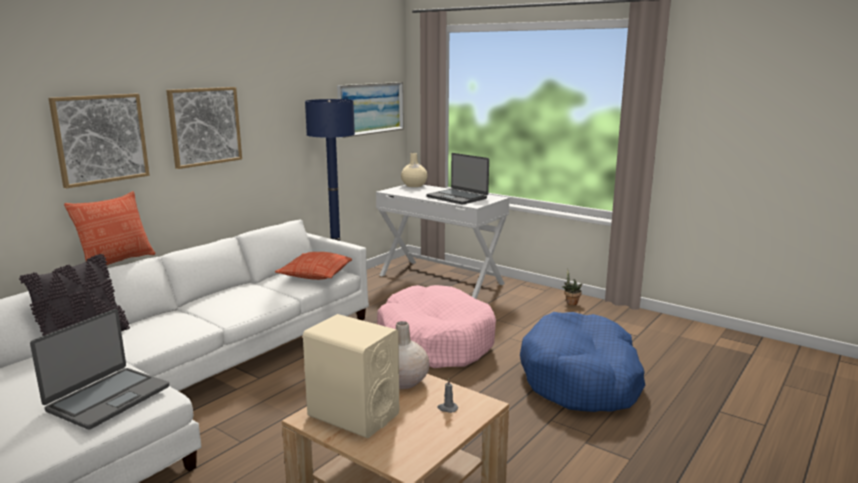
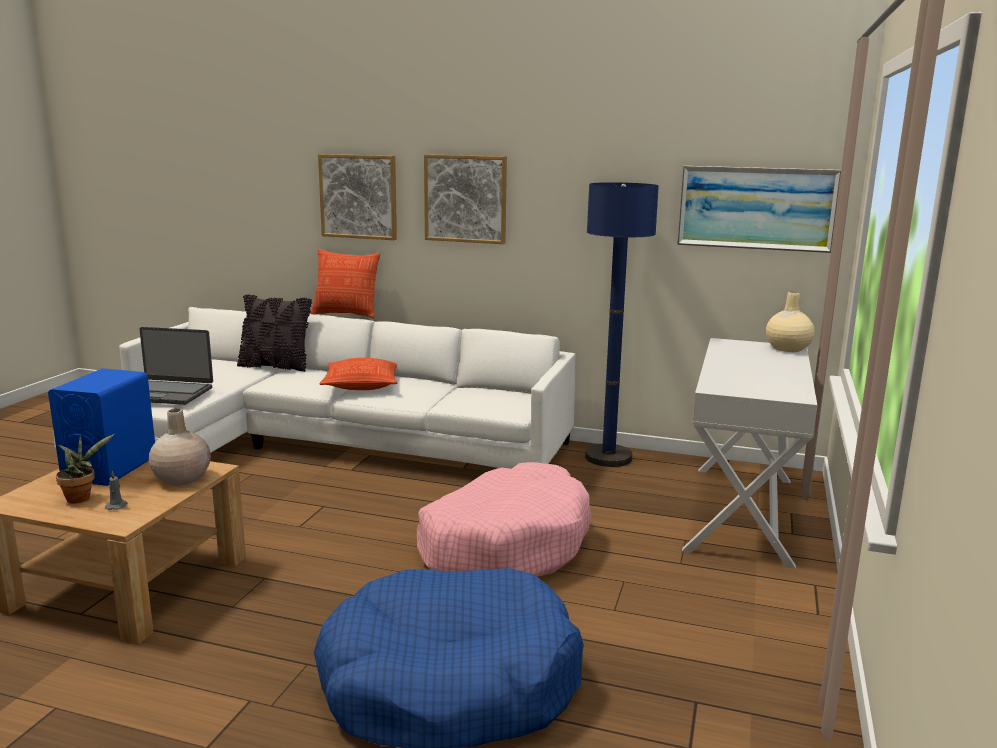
camera: 70 degrees right, 0 degrees up
(316, 275) = (495, 403): orange pillow -> orange pillow (361, 386)
(353, 415) = (110, 468): beige speaker -> blue speaker
(457, 197) = (749, 376): laptop -> none
(570, 302) = (784, 649): potted plant -> potted plant (81, 497)

